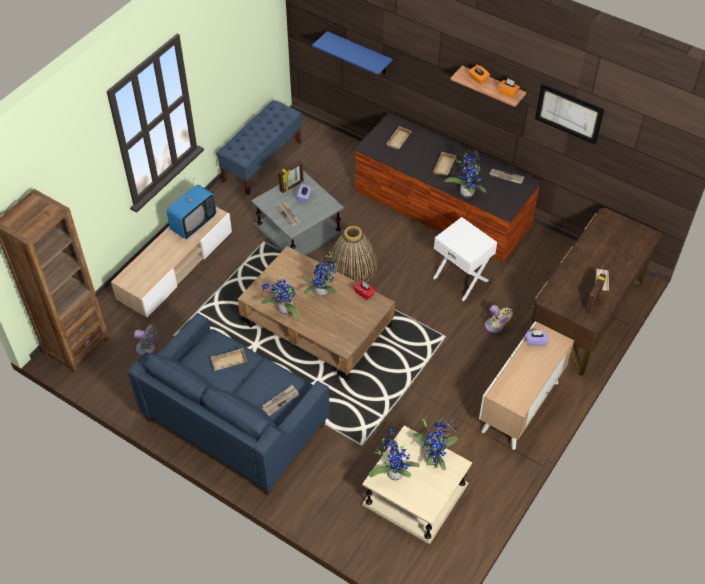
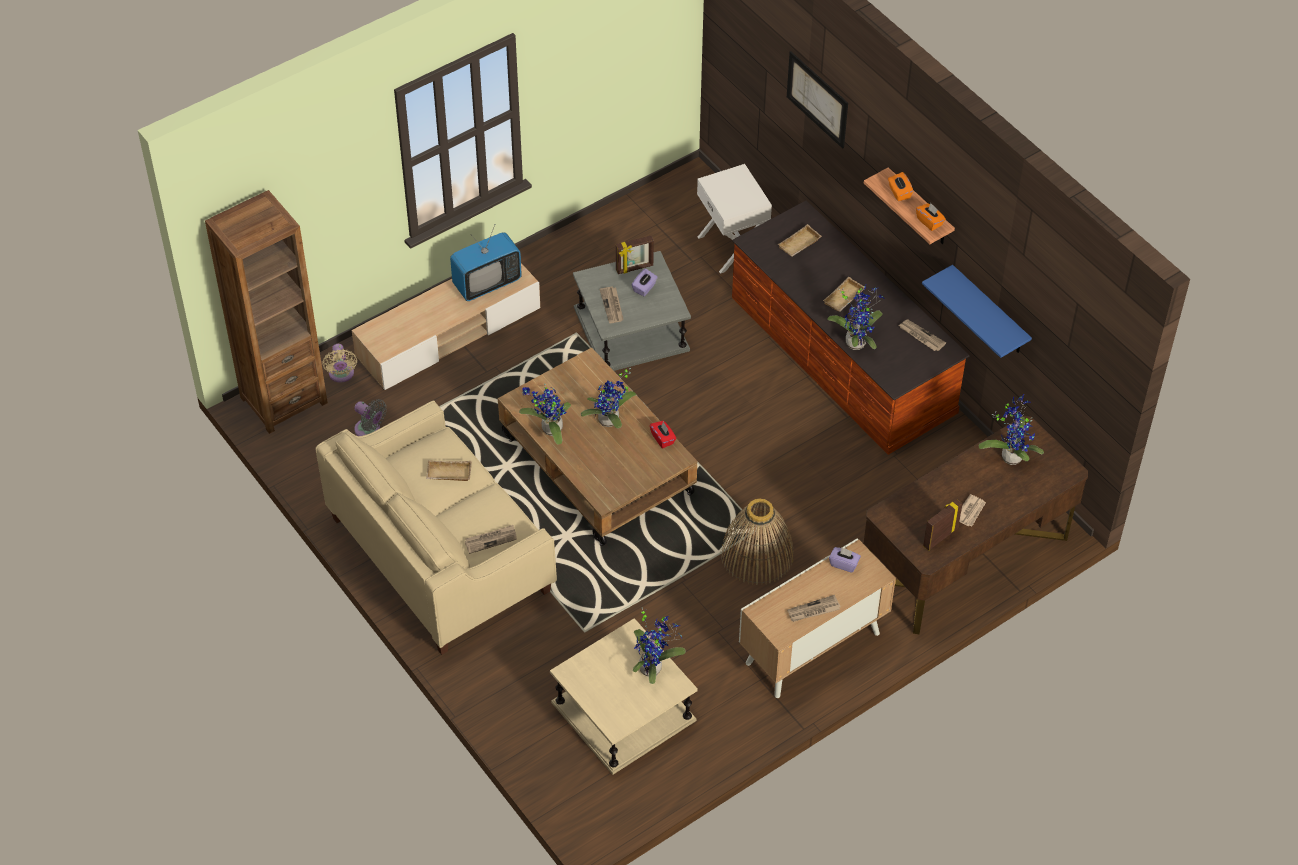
camera: 20 degrees right, 0 degrees up
(236, 422) = (441, 555): blue sofa -> beige sofa
(262, 161) = (623, 221): blue bench -> none
(353, 266) = (680, 401): basket -> basket (757, 555)
(359, 53) = (778, 109): blue shelf -> blue shelf (989, 312)
(393, 471) = (594, 669): potted plant -> potted plant (1011, 455)
(461, 278) = (819, 460): white side table -> white side table (732, 247)
(495, 327) = (832, 537): beige fan -> beige fan (341, 375)
(532, 380) = (813, 610): none -> newspaper
(569, 114) = (999, 273): picture -> picture (817, 99)

